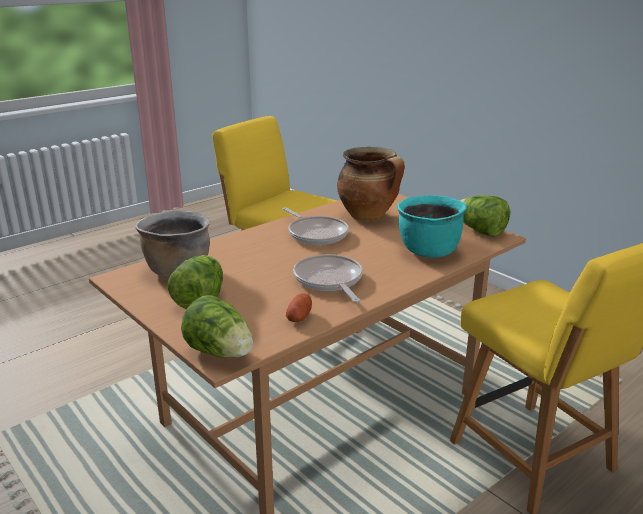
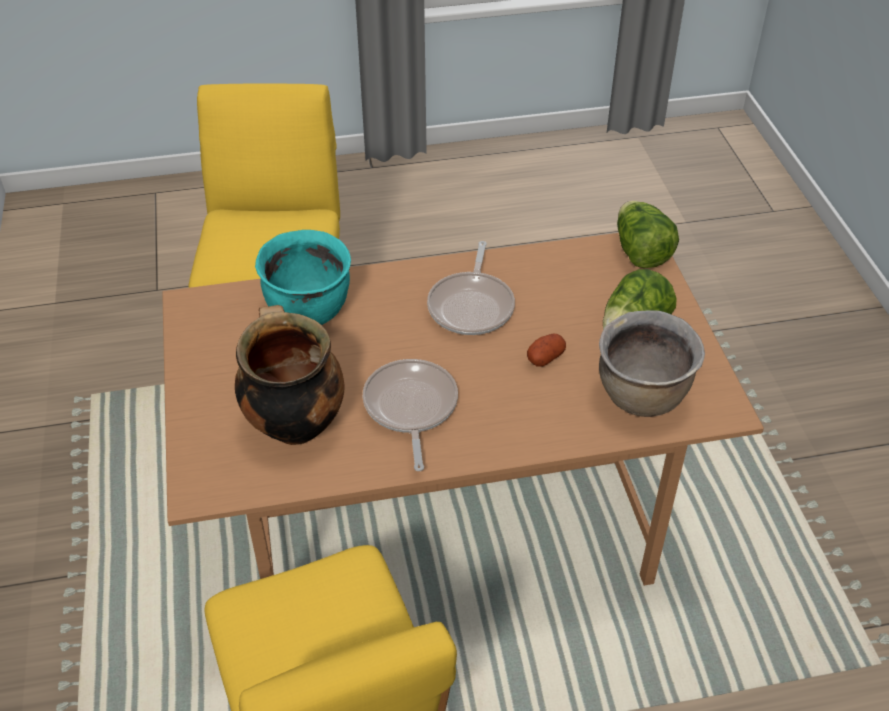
camera: 150 degrees left, 20 degrees up
(299, 317) = (542, 266): potato -> potato (545, 357)
(480, 231) = (197, 323): lettuce -> none

